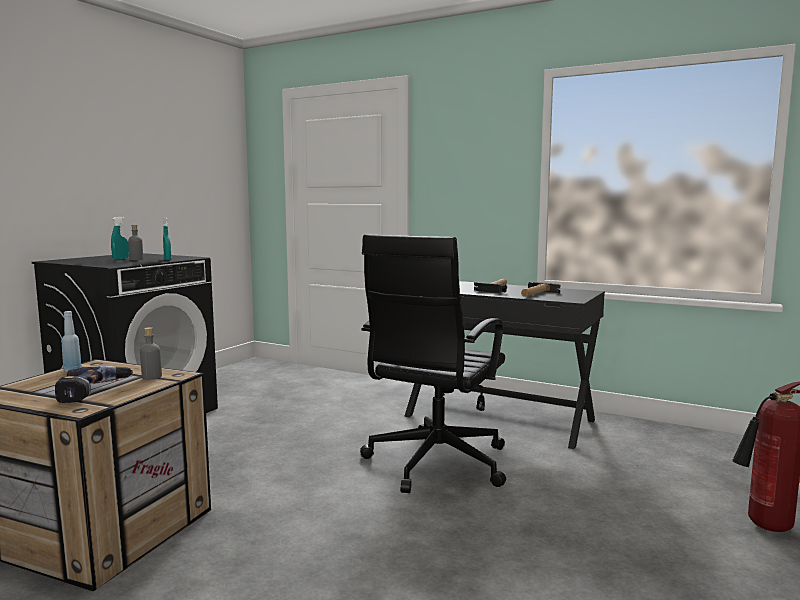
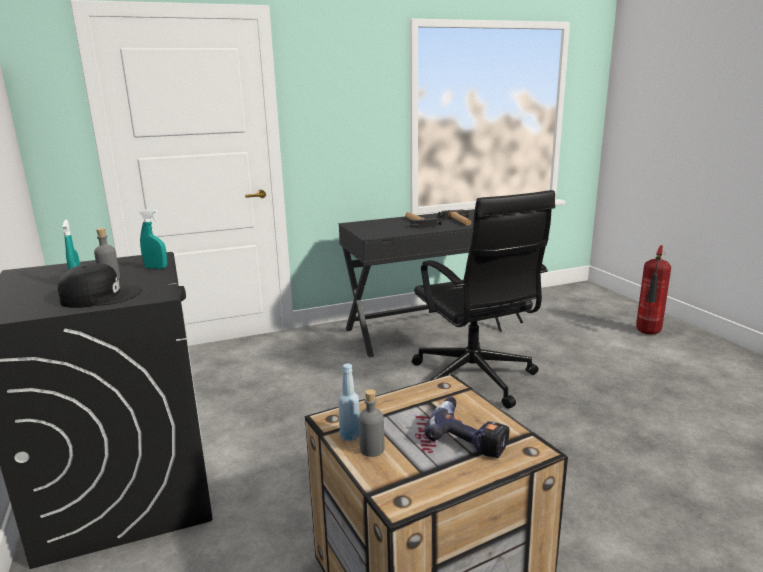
camera: 50 degrees left, 10 degrees up
(101, 262) = (100, 296): none -> black cap
(151, 377) = (439, 398): grey bottle -> grey bottle (372, 449)

